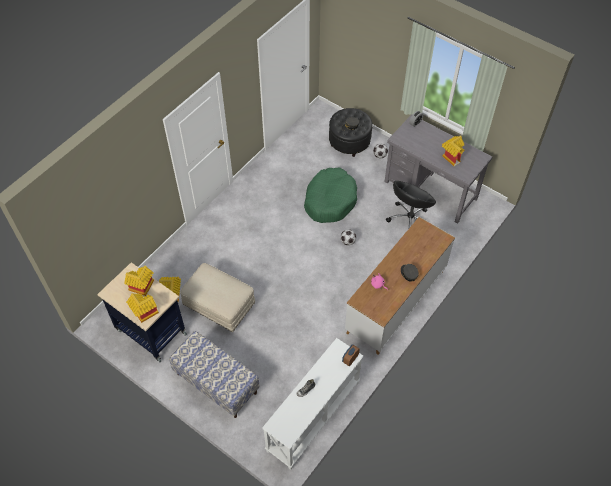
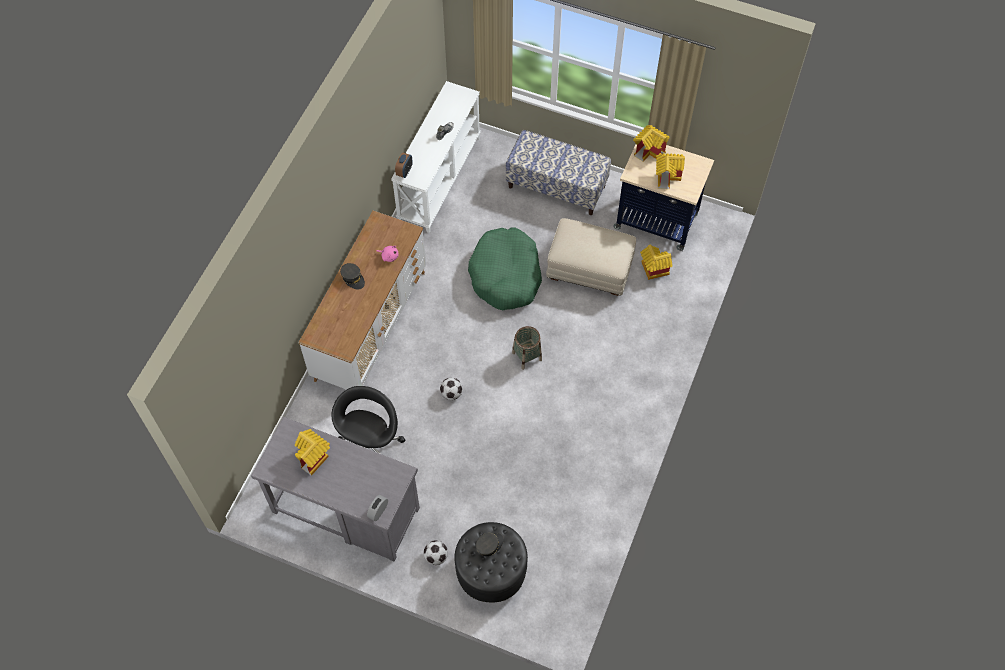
camera: 165 degrees right, 5 degrees up
(288, 254) = (527, 356): none -> basket
(330, 200) = (493, 454): green dog bed -> green dog bed (506, 275)

